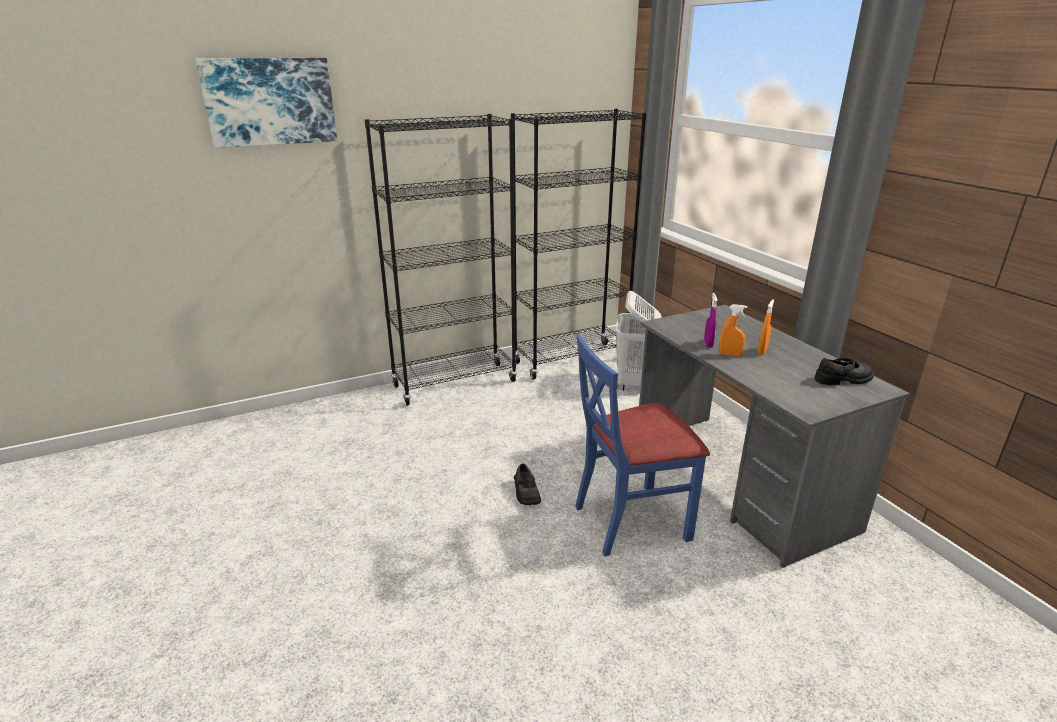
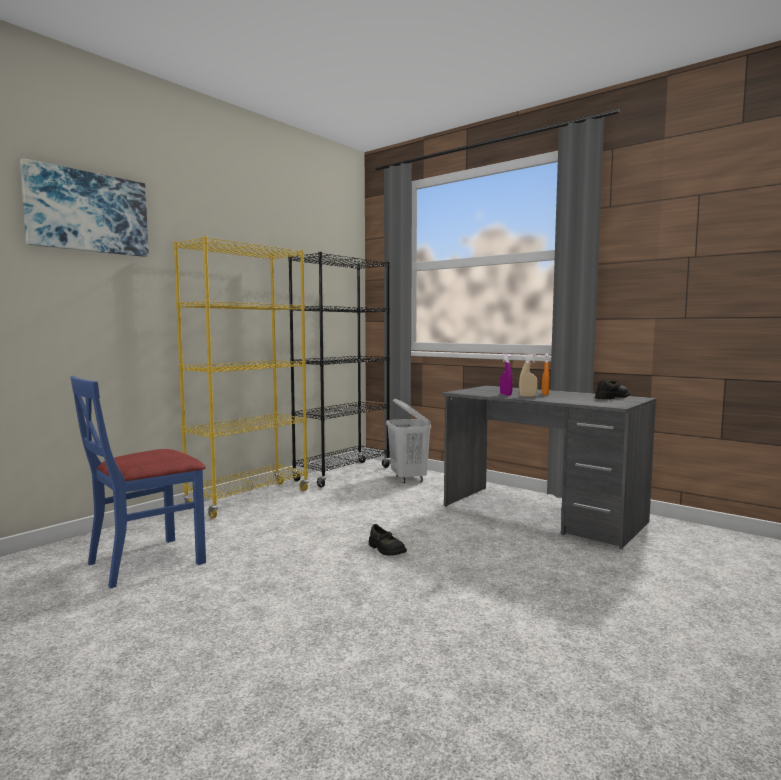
camera: 25 degrees left, 20 degrees down
(455, 383) = (249, 499): black bookcase -> yellow bookcase
(631, 520) = (489, 548): blue chair -> blue chair (146, 562)
(730, 354) = (528, 396): orange spray bottle -> beige spray bottle

